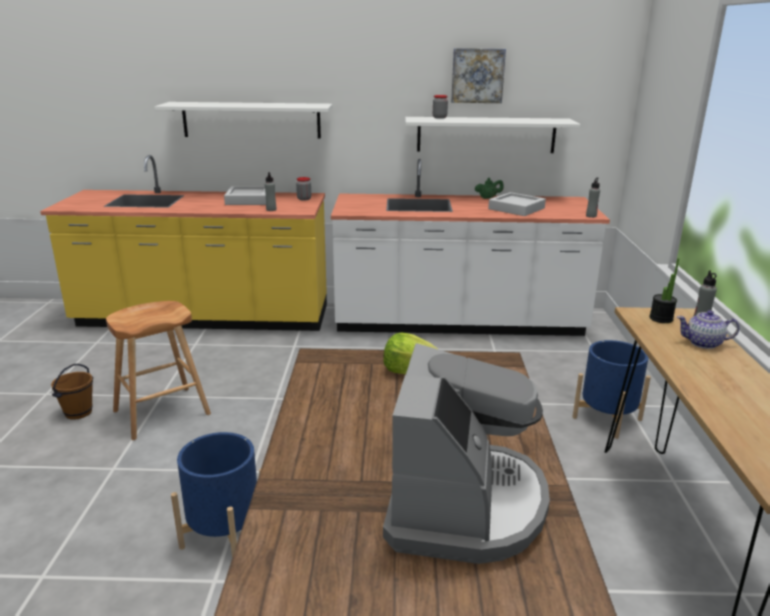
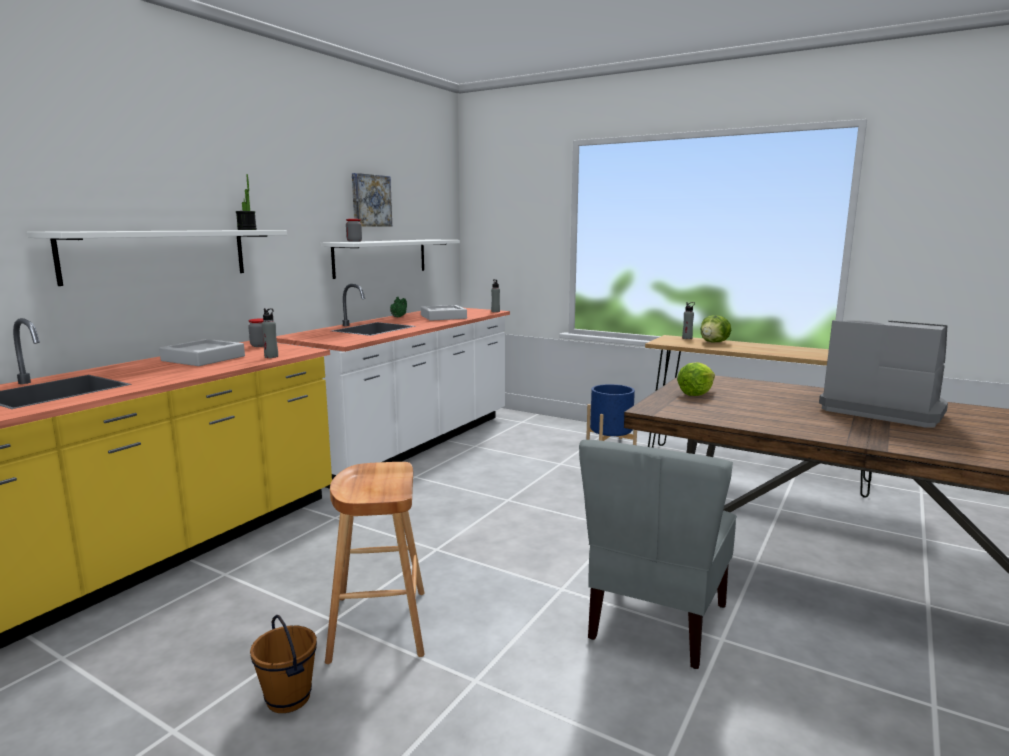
camera: 60 degrees left, 10 degrees down
(225, 534) = (655, 621): blue planter -> grey chair
(661, 318) = (673, 341): potted plant -> potted plant (247, 229)
(703, 343) = (714, 342): teapot -> lettuce

